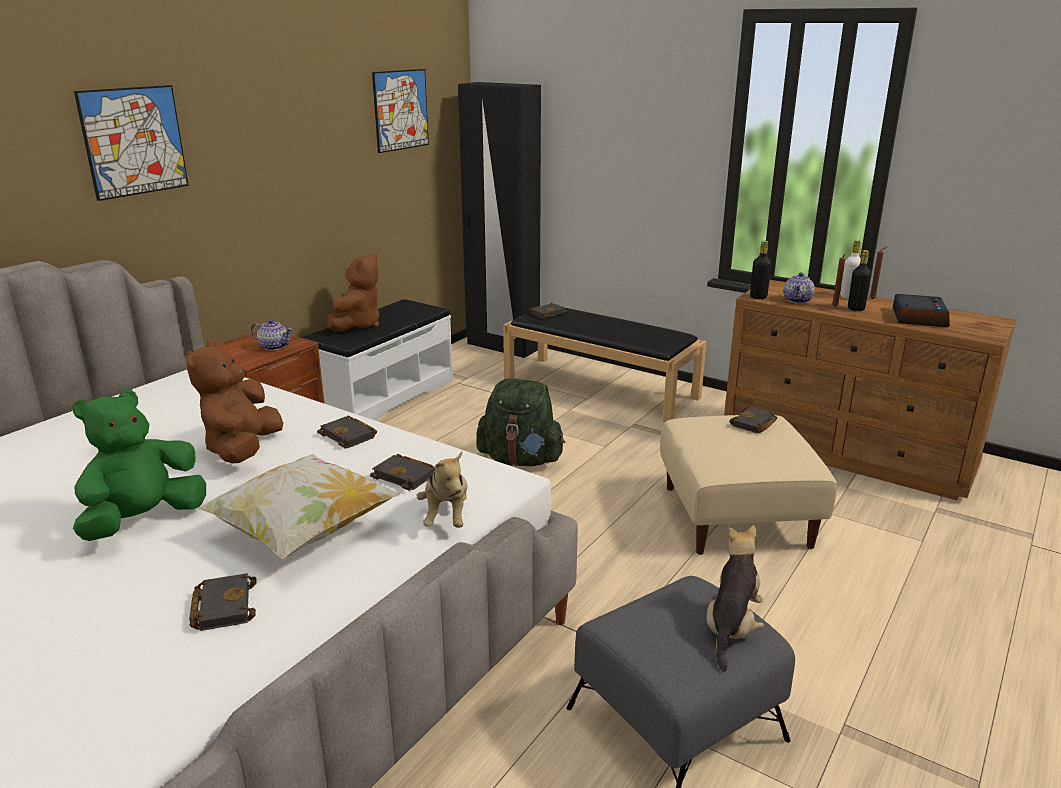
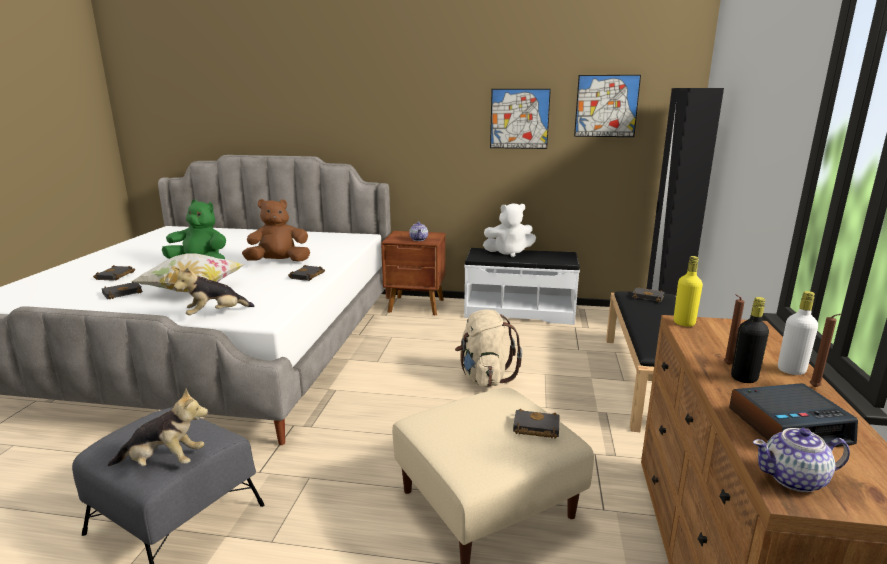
camera: 65 degrees right, 5 degrees down
(134, 141) = (383, 105): picture -> picture (519, 119)
(357, 325) = (509, 252): brown plush toy -> white plush toy
(406, 476) = (262, 297): black book -> black book (115, 276)
(521, 460) = (484, 378): green backpack -> beige backpack
(758, 297) = (684, 323): black bottle -> yellow bottle
(797, 300) = (712, 343): teapot -> teapot (794, 479)

